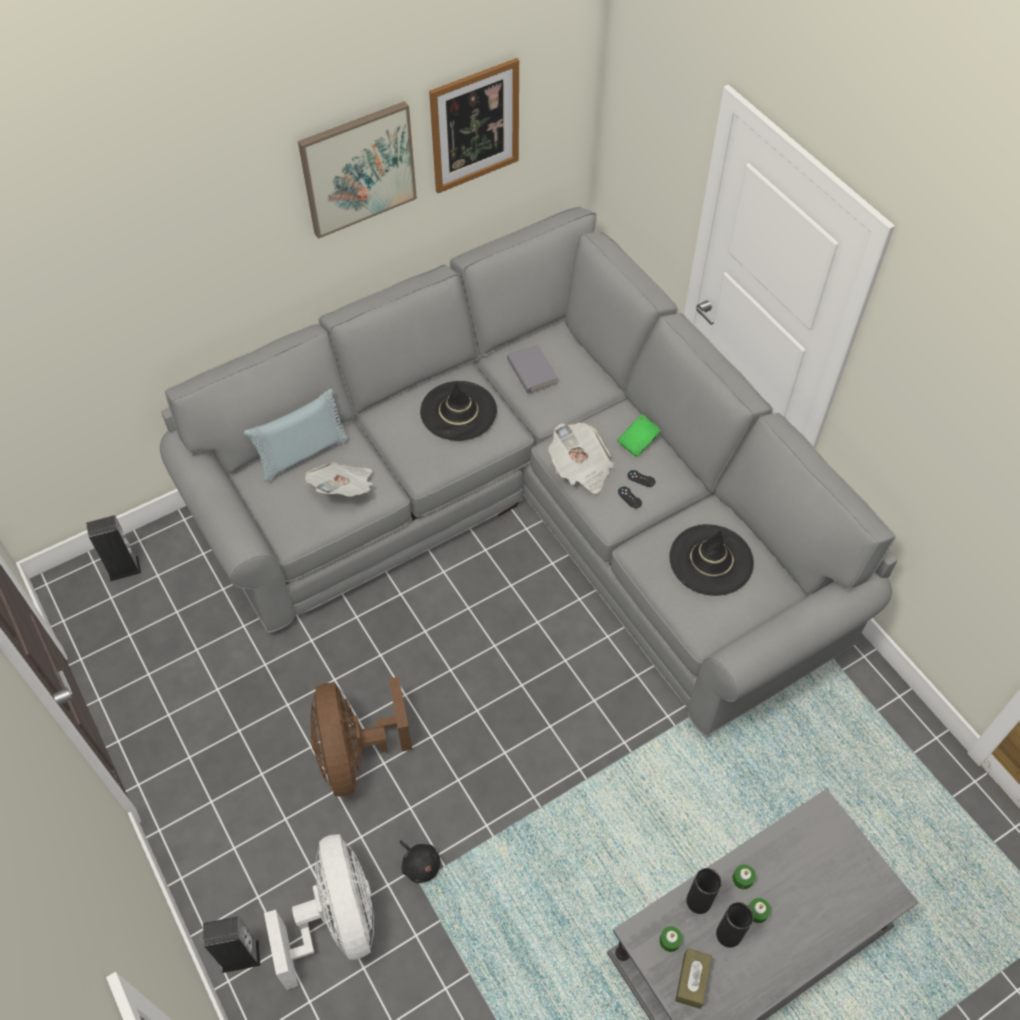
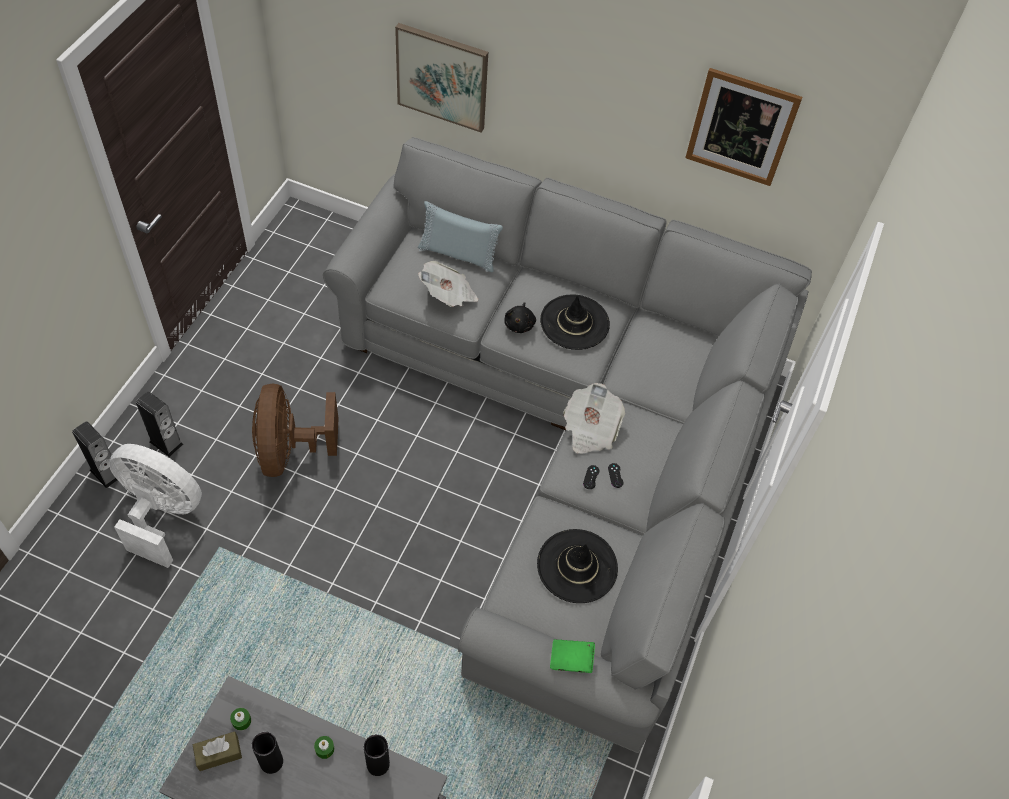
camera: 50 degrees right, 0 degrees up
(124, 568) = (334, 238): speaker -> speaker (166, 443)
(337, 922) = (161, 514): white fan -> white fan turned 105 degrees counterclockwise
(356, 754) = (290, 451): brown fan -> brown fan turned 45 degrees counterclockwise
(358, 169) = (626, 87): picture -> picture (442, 77)
(420, 864) = (233, 540): black plush toy -> black plush toy (519, 324)
(532, 371) = (654, 347): grey book -> none
(638, 442) = (649, 454): green book -> green book (571, 660)
(698, 901) = (286, 725): black vase -> black vase (378, 764)
(757, 912) = (303, 774): green candle -> none

